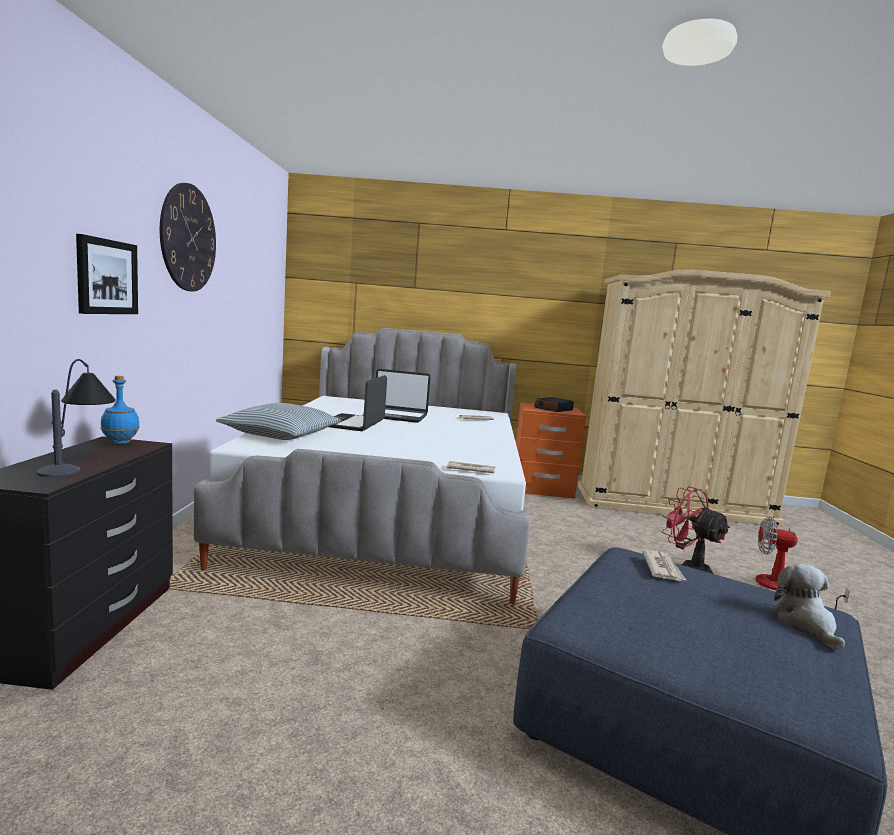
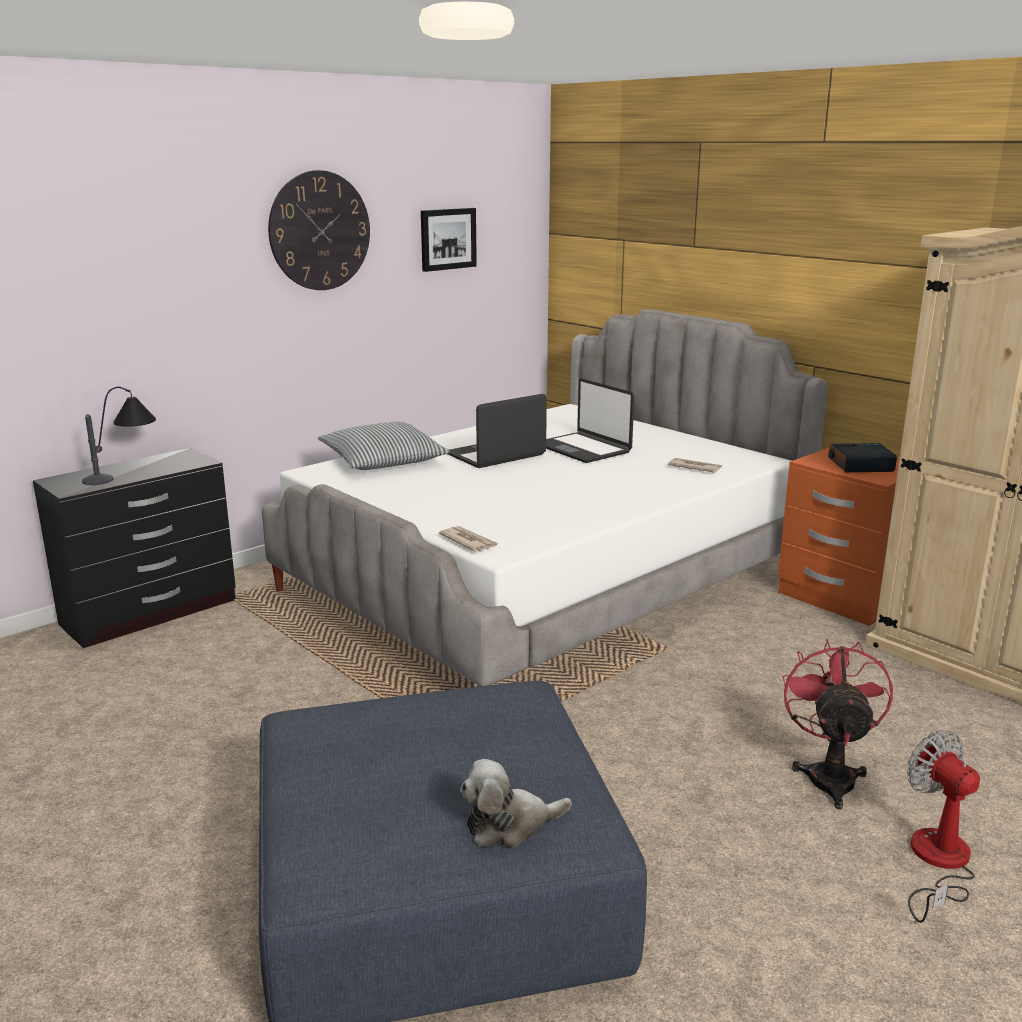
camera: 45 degrees right, 10 degrees up
(106, 277) = (192, 297): picture -> picture (447, 239)
(121, 442) = (187, 457): blue bottle -> none
(662, 568) = (508, 715): newspaper -> none
(806, 625) = (509, 825): plush toy -> plush toy turned 150 degrees counterclockwise

